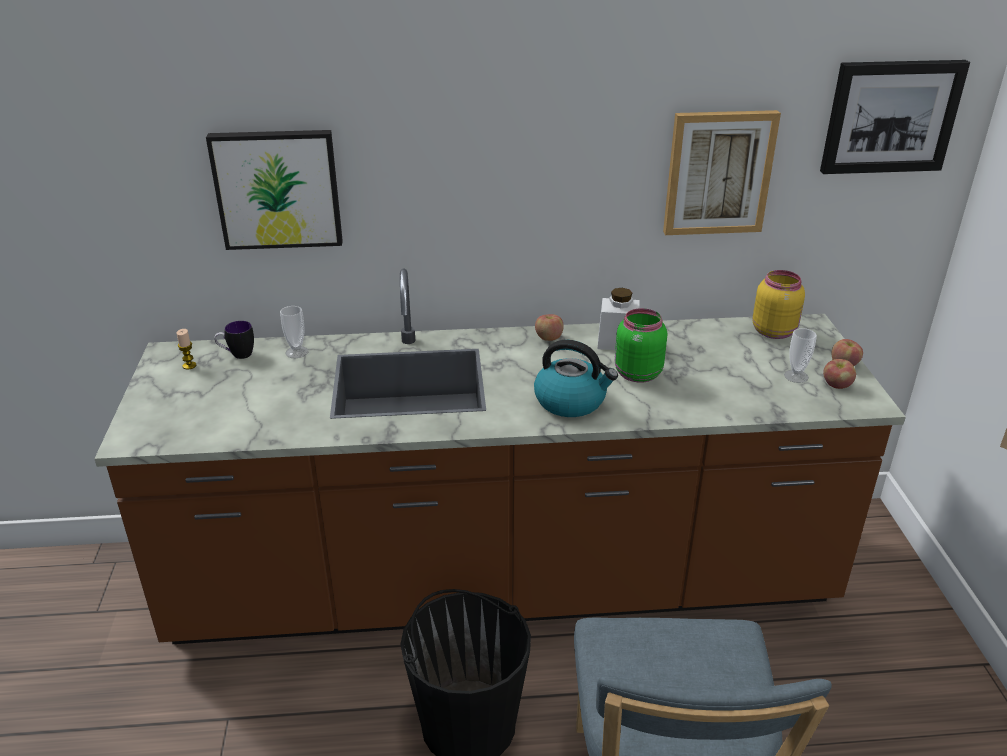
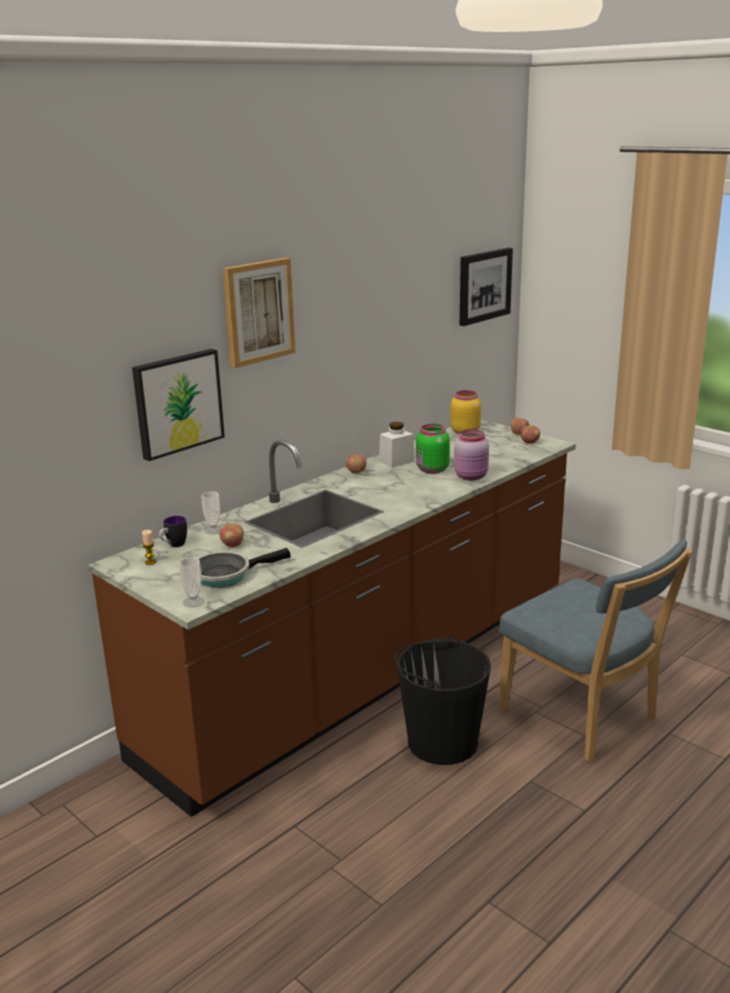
camera: 40 degrees left, 10 degrees down
(214, 416) = (226, 574): none -> frying pan
(280, 380) = (232, 545): none -> apple
(571, 401) = (421, 491): kettle -> none
(668, 407) = (472, 476): none -> pink jar
(718, 172) = (415, 336): picture -> picture (258, 311)
(796, 376) = (506, 445): cup -> cup (193, 602)

